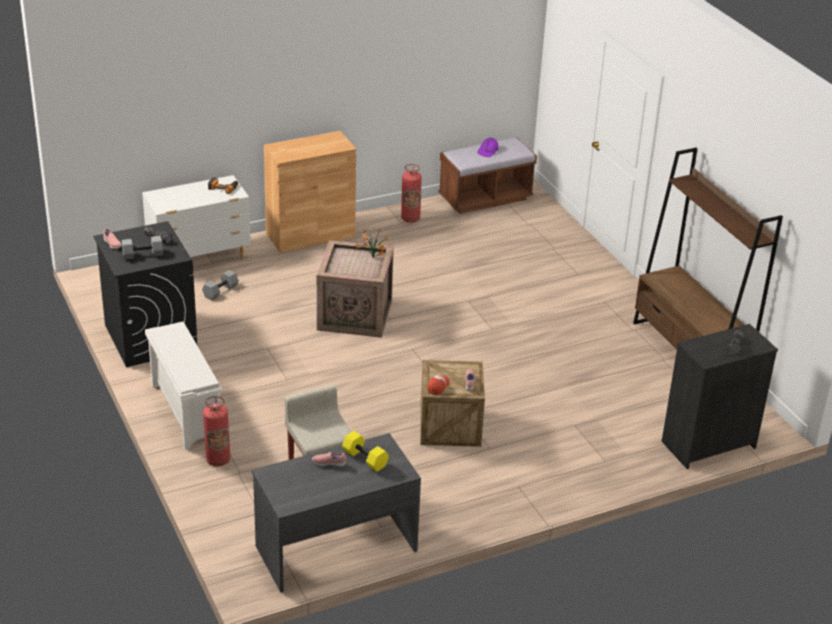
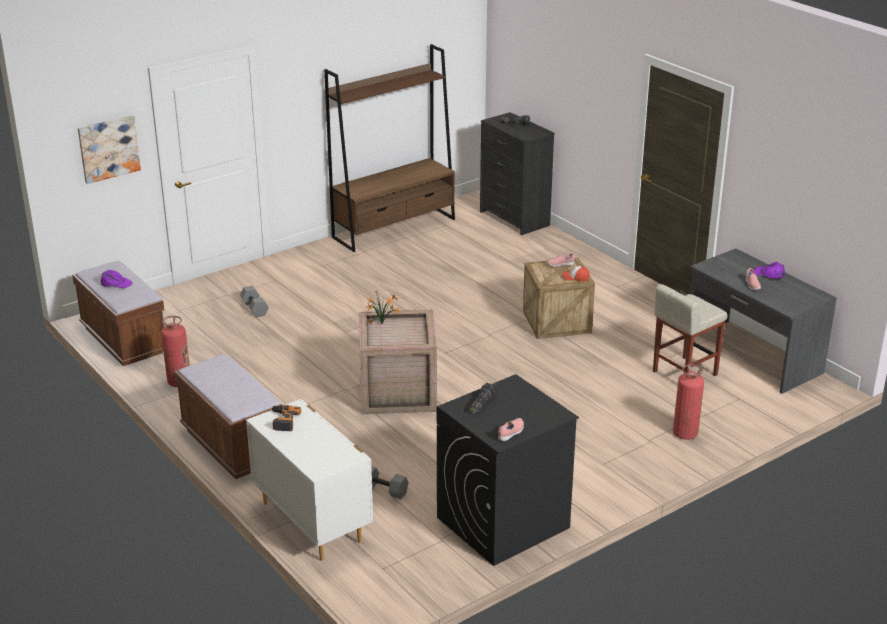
camera: 100 degrees left, 5 degrees down
(142, 255) = (524, 407): grey dumbbell -> grey dumbbell (255, 308)
(185, 411) = (623, 469): white shoe rack -> none
(310, 235) = (232, 446): brown cabinet -> brown bench
(350, 483) = (768, 274): none -> purple cap
(366, 458) = (732, 271): yellow dumbbell -> none
(571, 72) = (108, 148): none -> picture

